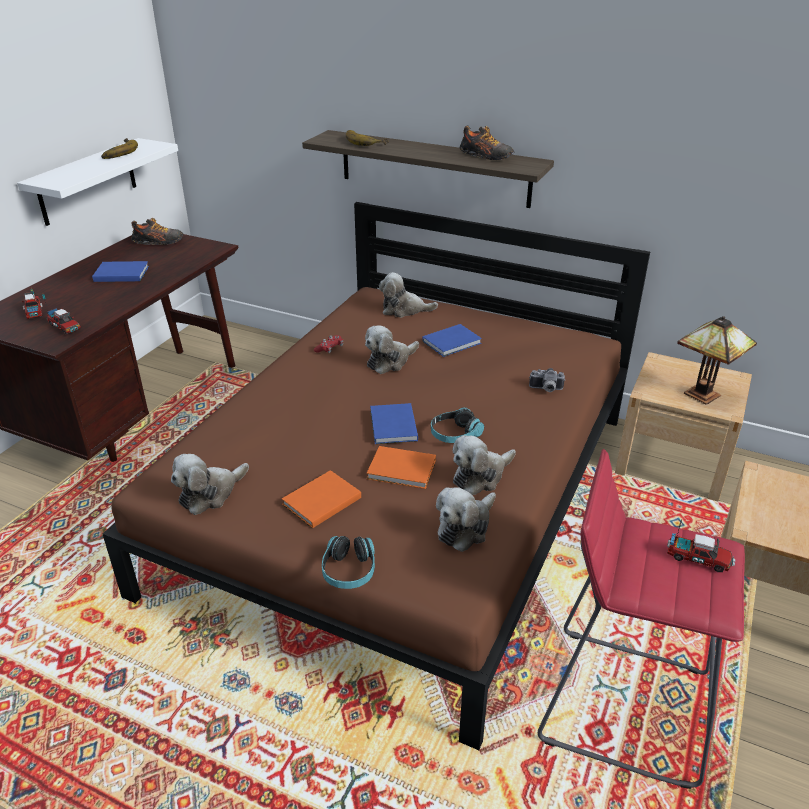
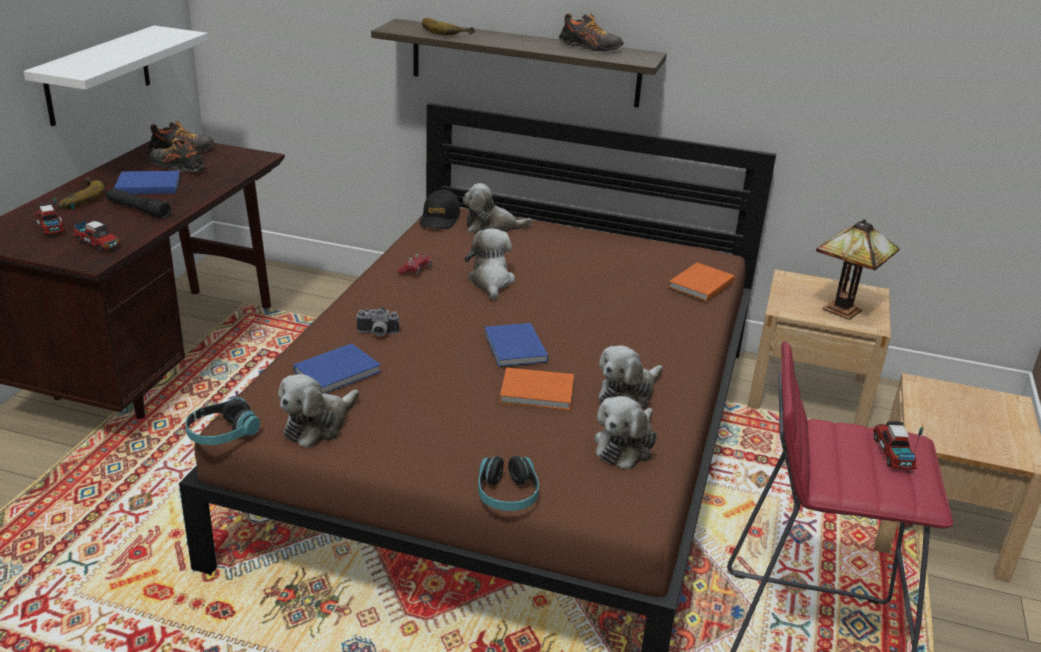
camera: 10 degrees left, 5 degrees down
(106, 296) = (138, 210): none -> black flashlight
(117, 152) = (136, 40): banana -> banana (77, 198)
(150, 257) = (178, 167): none -> shoe
(319, 501) = (451, 427): orange book -> orange book (699, 285)
(362, 300) = (440, 219): none -> black cap
(390, 361) = (490, 282): plush toy -> plush toy turned 135 degrees clockwise
(453, 342) = (559, 260): blue book -> blue book (340, 371)
(455, 434) = (588, 354): headphones -> headphones (222, 433)
(546, 389) = (677, 306): camera -> camera (377, 334)
(698, 559) = (892, 453): toy truck -> toy truck turned 105 degrees counterclockwise

